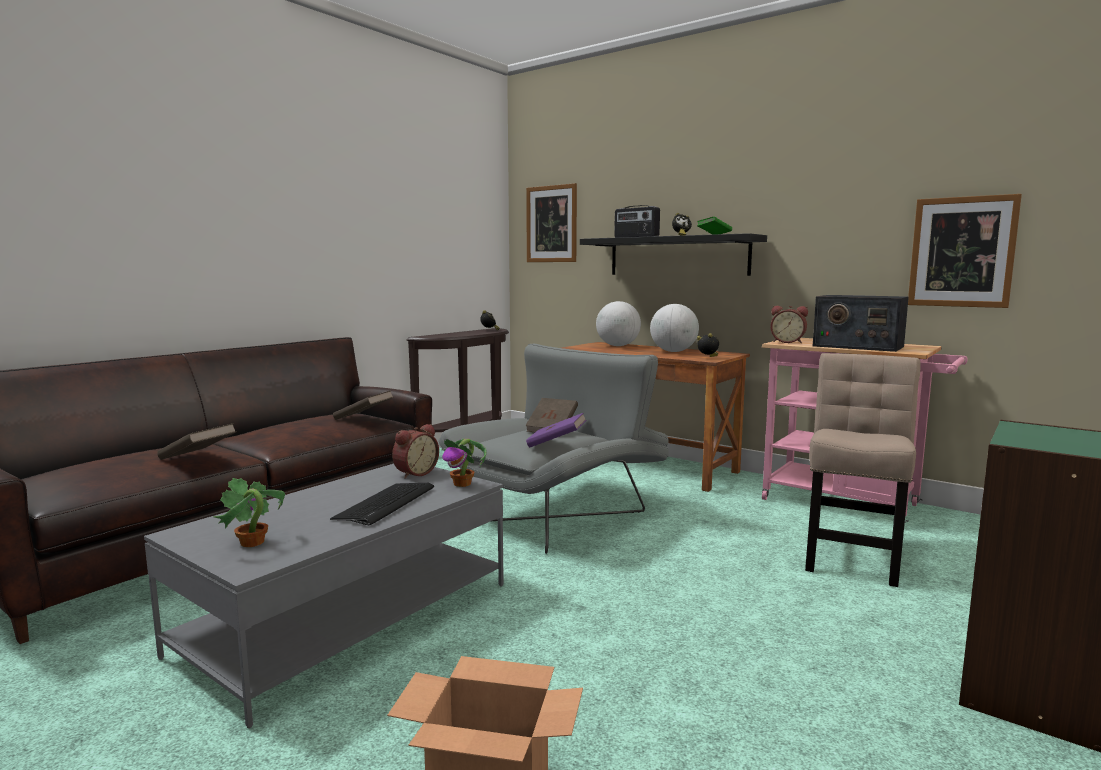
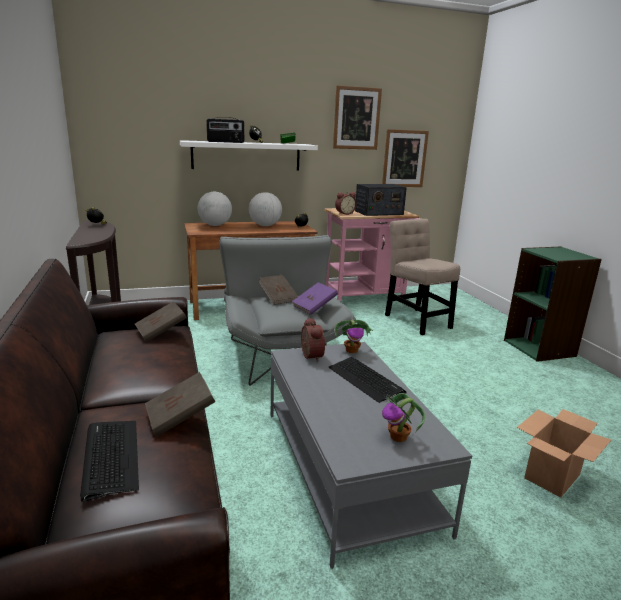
camera: 55 degrees left, 10 degrees up
(121, 457) = (110, 457): none -> keyboard
(551, 224) = (123, 122): picture -> picture (356, 118)
(677, 256) = (246, 156): black shelf -> white shelf

